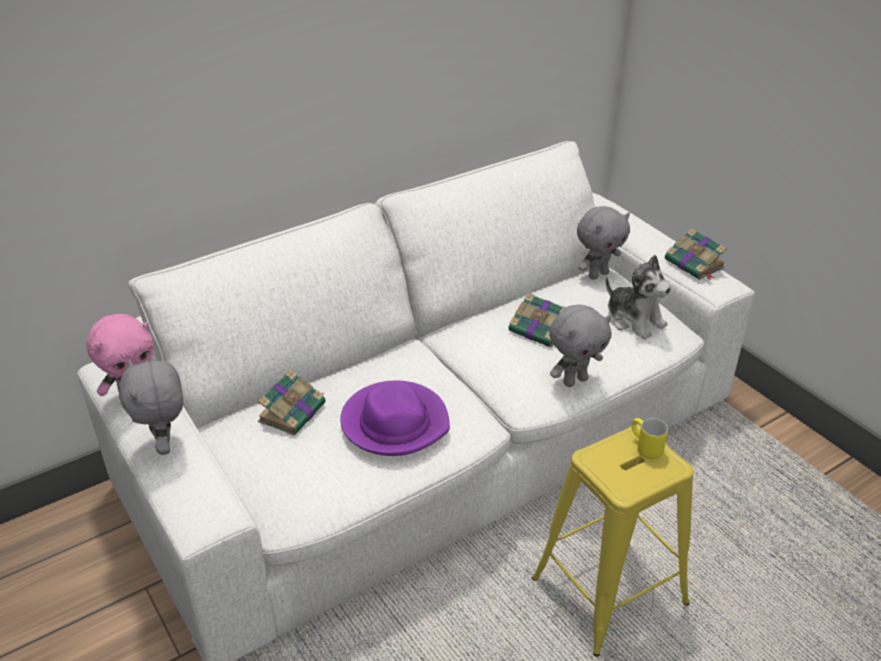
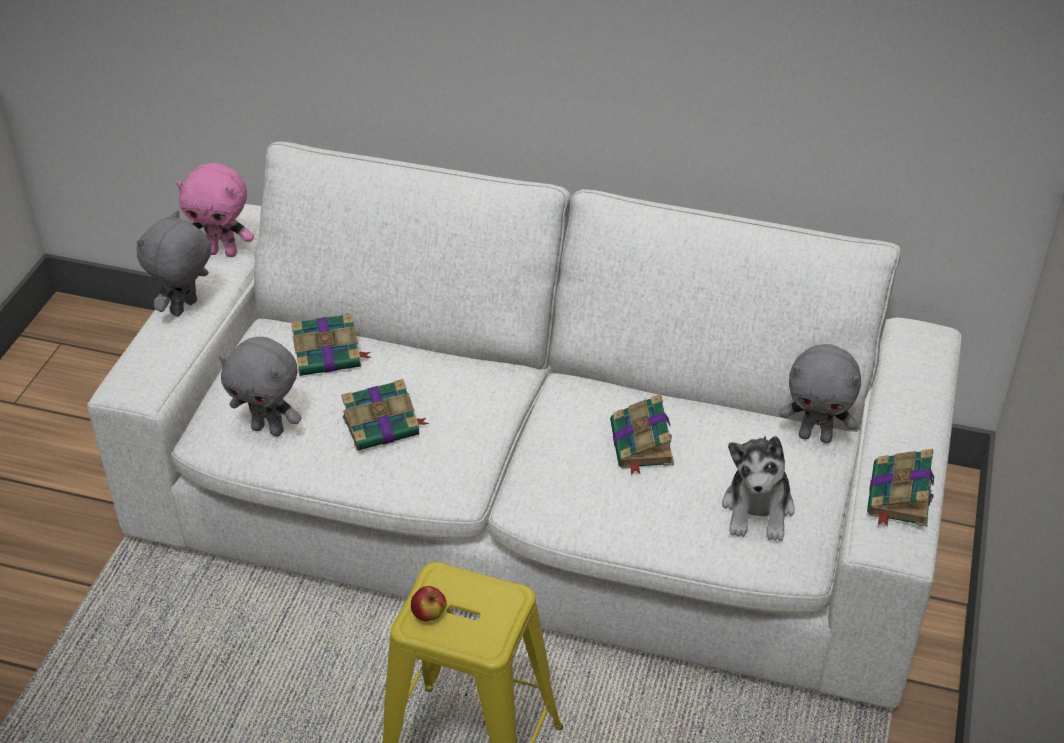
camera: 50 degrees right, 5 degrees up
(395, 422) = (383, 426): purple hat -> book
(574, 380) = (593, 516): grey plush toy -> grey plush toy (269, 429)
(621, 479) = (429, 615): none -> apple
(644, 448) = (494, 610): yellow mug -> none

